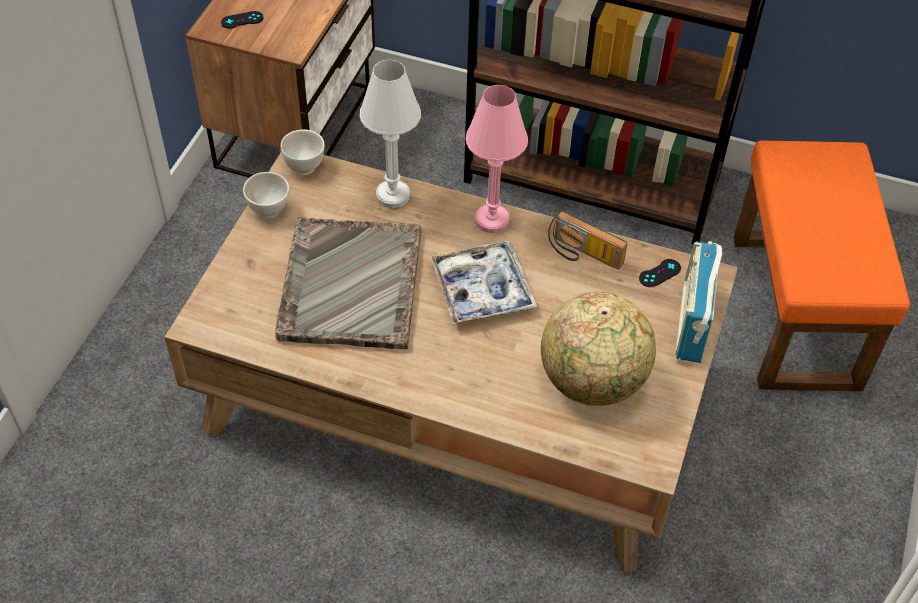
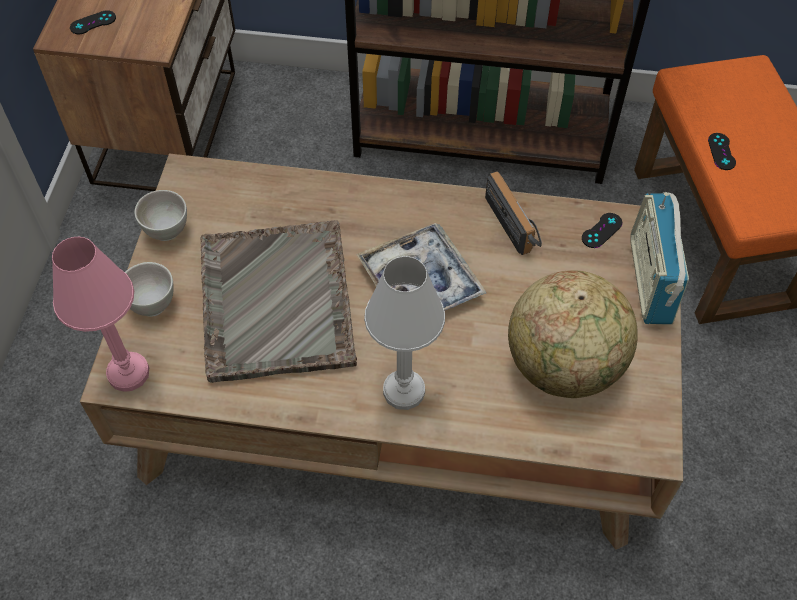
camera: 10 degrees left, 5 degrees up
(304, 166) = (195, 175): white bowl -> white bowl (153, 304)
(393, 196) = (299, 192): white table lamp -> white table lamp (404, 391)
(492, 220) = (411, 202): pink table lamp -> pink table lamp (128, 373)
(582, 254) = (516, 224): radio -> radio turned 135 degrees counterclockwise
(794, 223) = (721, 151): none -> black game controller

